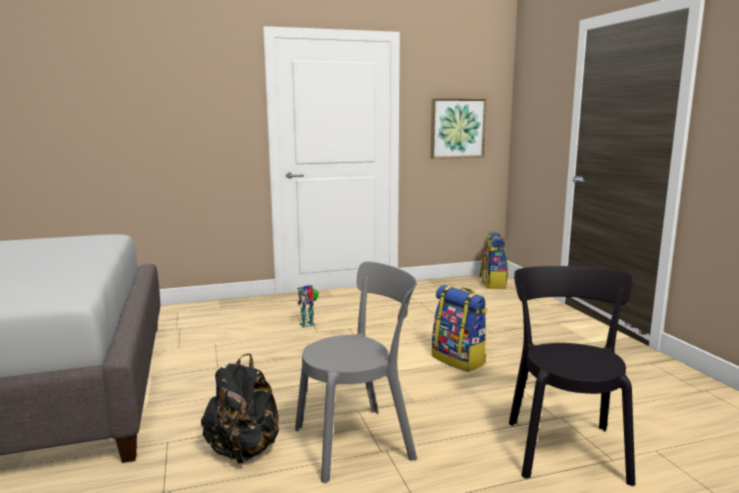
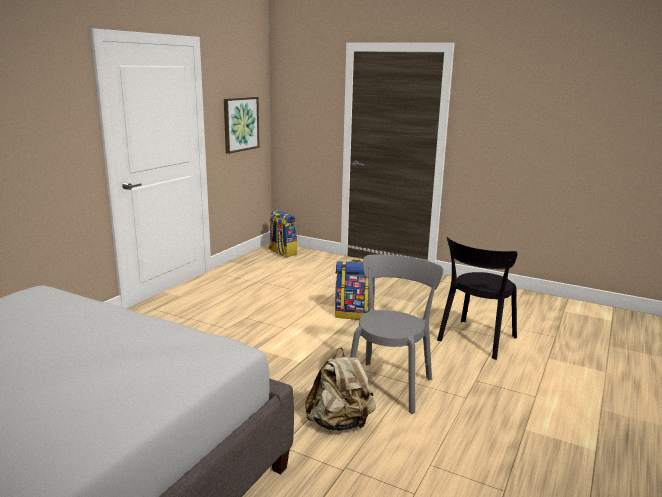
camera: 45 degrees left, 5 degrees up
(244, 451) = (340, 423): black backpack -> beige backpack
(308, 325) = (209, 326): toy robot -> none
(565, 447) = (475, 340): black chair -> black chair turned 105 degrees counterclockwise

